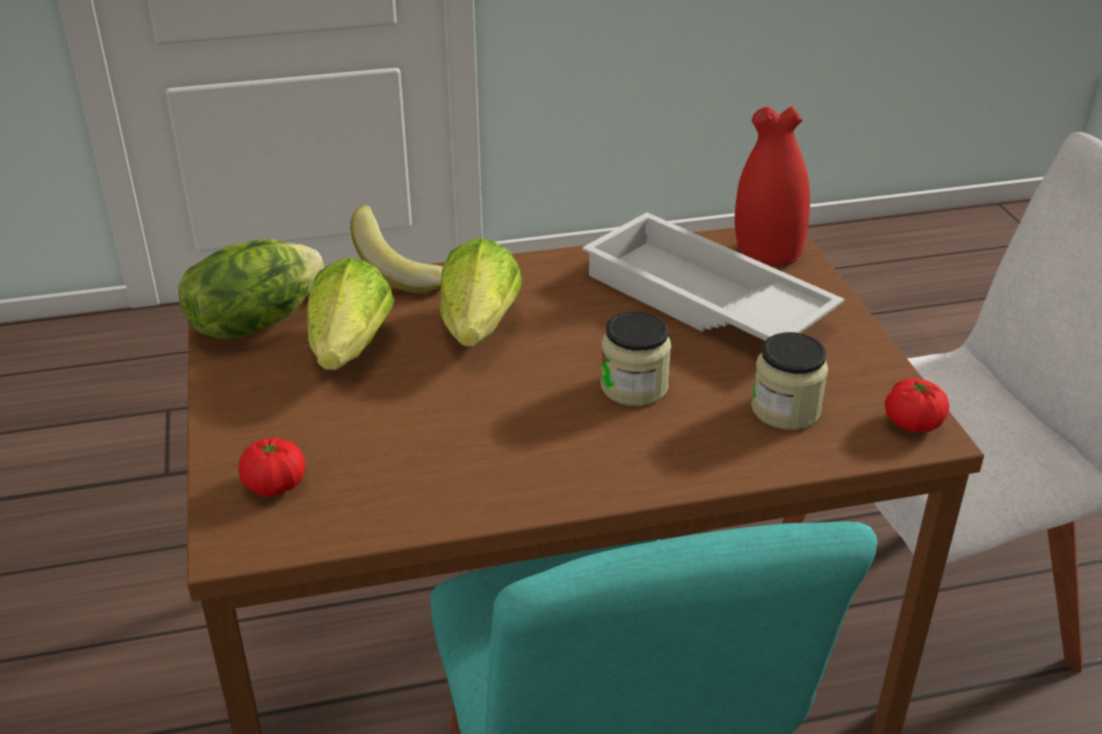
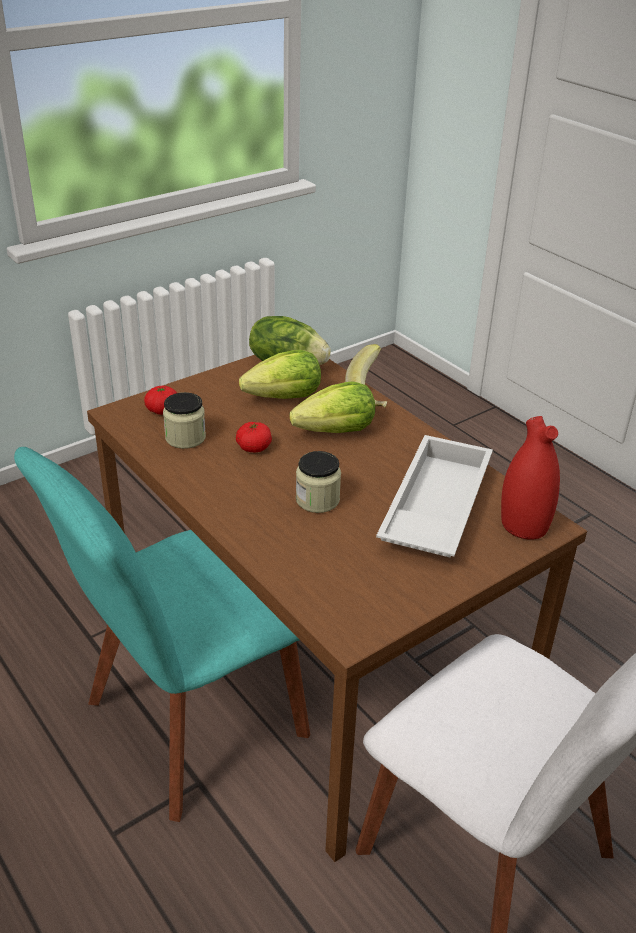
camera: 65 degrees right, 0 degrees up
(785, 409) = (335, 565): jar -> jar (185, 438)
(912, 423) = (359, 626): tomato -> tomato (254, 447)

